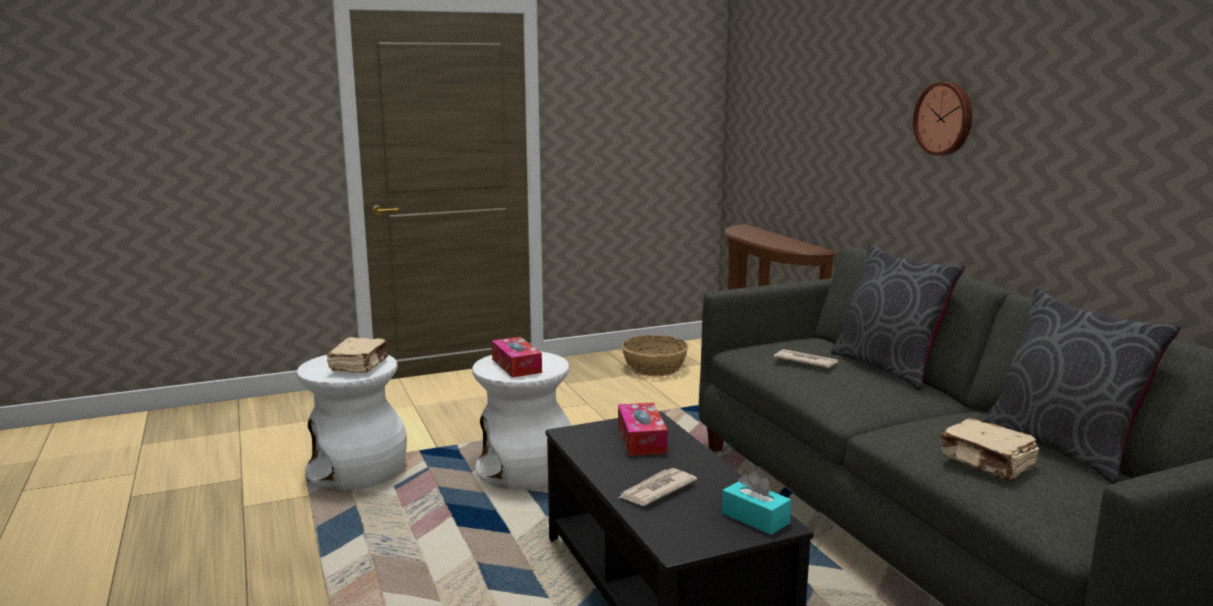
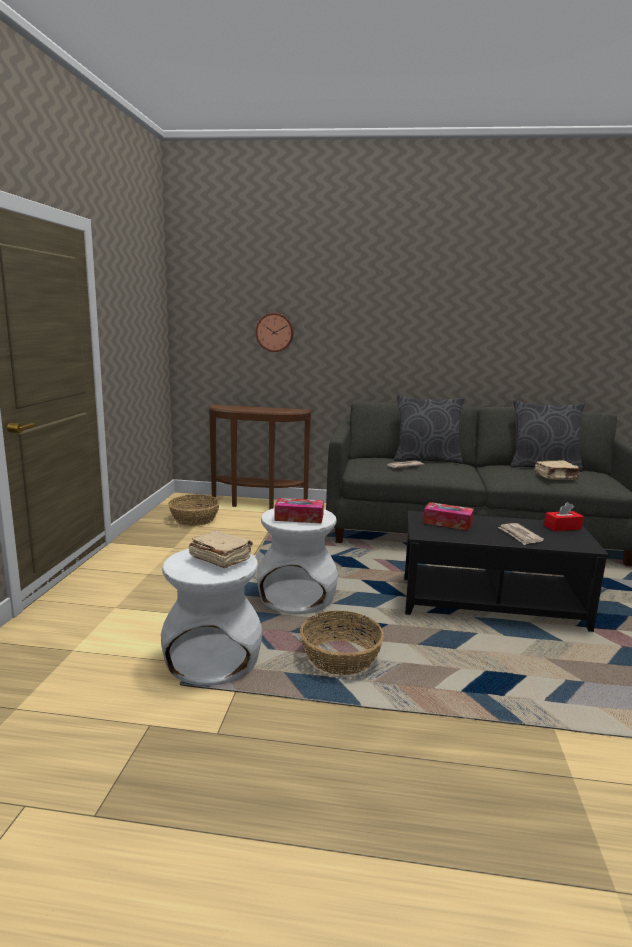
camera: 60 degrees left, 0 degrees up
(409, 525) = (340, 657): none -> basket
(755, 518) = (562, 527): turquoise tissue box -> red tissue box
(945, 118) = (397, 324): wall clock -> wall clock (275, 332)

